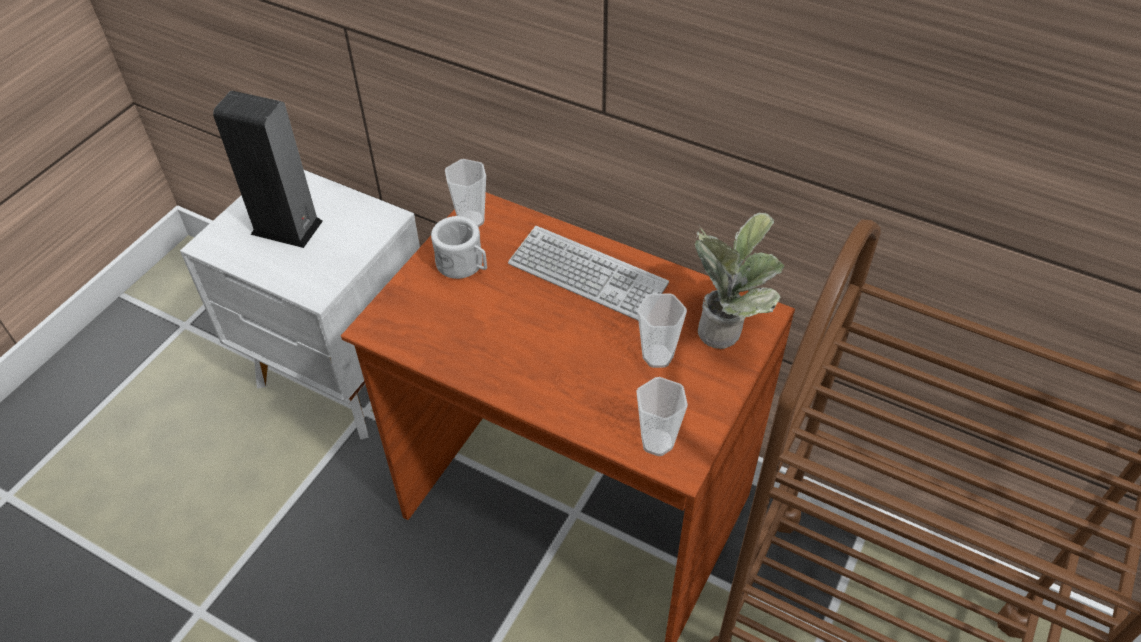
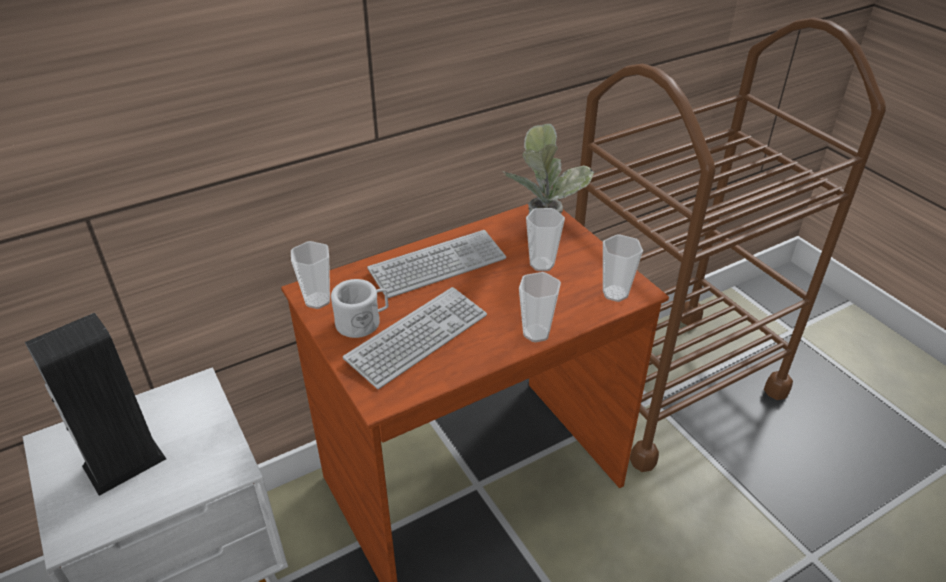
camera: 60 degrees left, 10 degrees down
(469, 313) = (417, 338): none -> keyboard
(539, 400) = (536, 333): none -> cup

